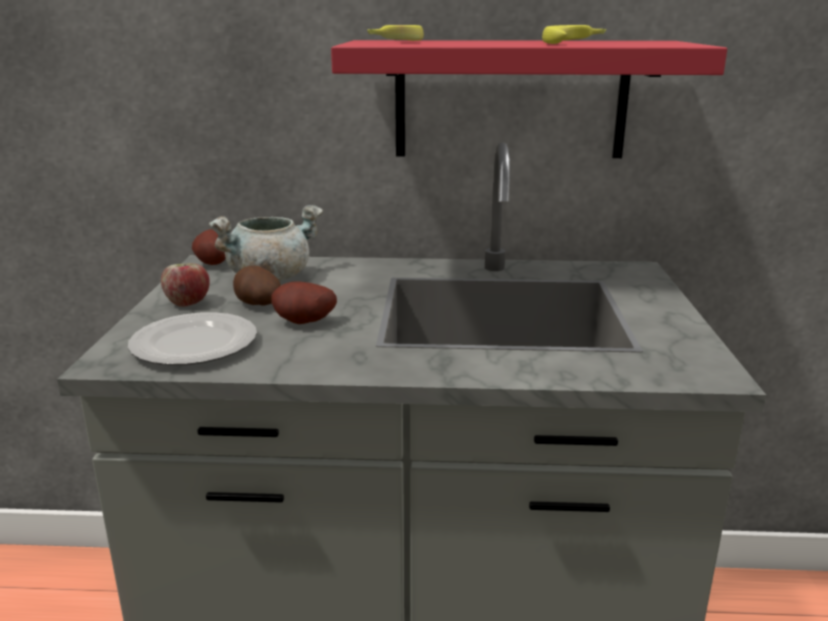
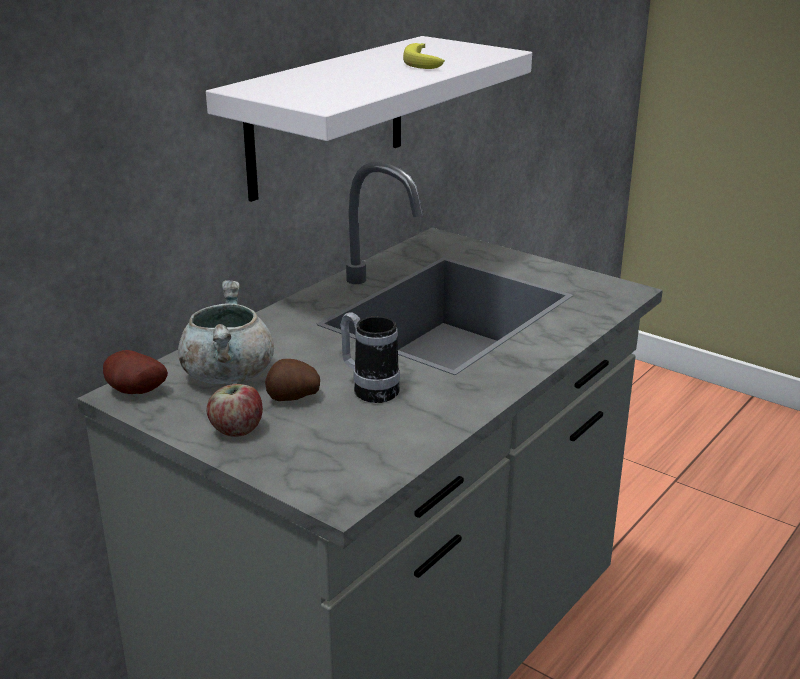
camera: 55 degrees left, 5 degrees up
(193, 345) = (353, 449): plate -> none
(304, 323) = (369, 389): potato -> mug
(393, 41) = (293, 89): banana -> none
(510, 100) = (327, 116): red shelf -> white shelf

